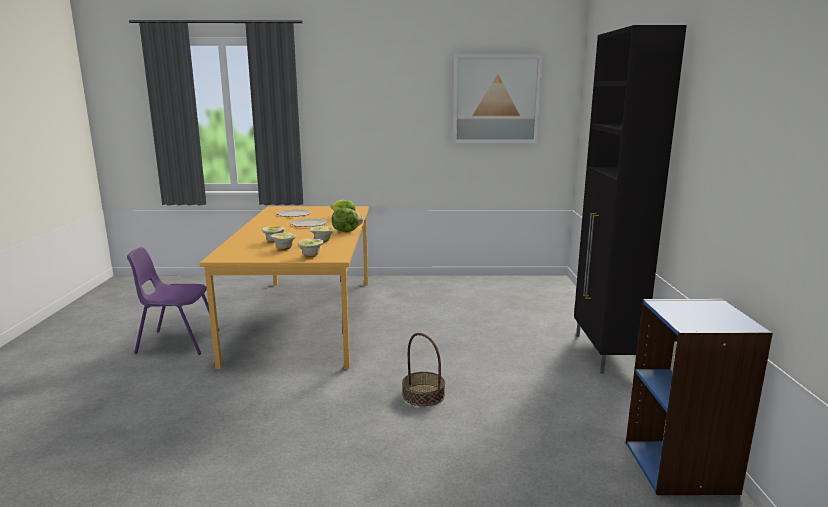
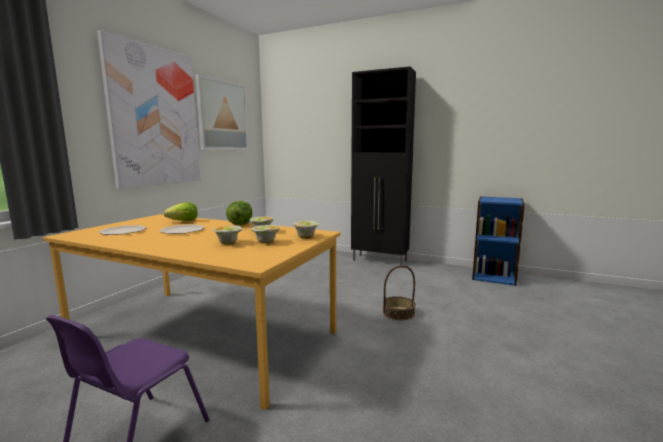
camera: 65 degrees left, 5 degrees down
(394, 108) = (155, 117): none -> picture

